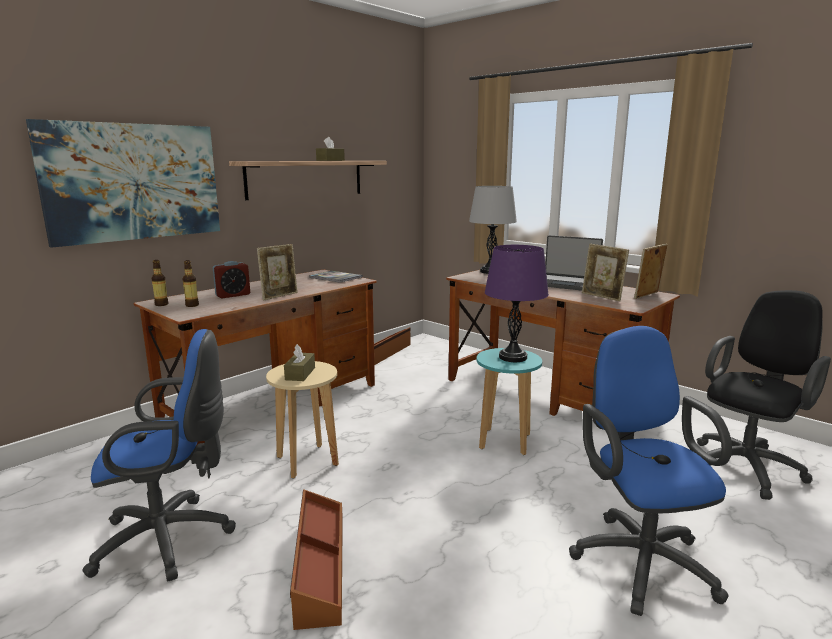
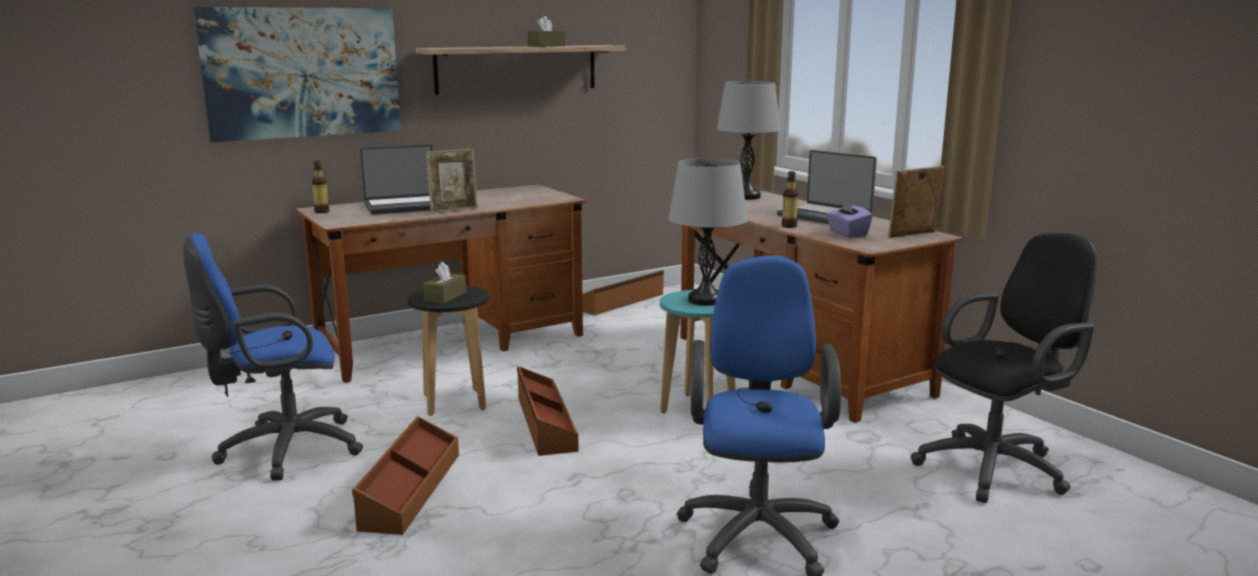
camera: 15 degrees right, 0 degrees up
(171, 539) = (282, 450): blue office chair -> blue office chair turned 150 degrees clockwise
(192, 305) = (352, 214): bottle -> bottle (789, 226)
(233, 295) = (404, 207): alarm clock -> laptop
(307, 461) = (454, 402): beige stool -> black stool
(335, 277) = (540, 194): book -> none
(395, 472) = (544, 423): none -> brown storage box
(513, 357) = (706, 300): purple table lamp -> grey table lamp
(602, 297) = (847, 233): picture frame -> purple tissue box

